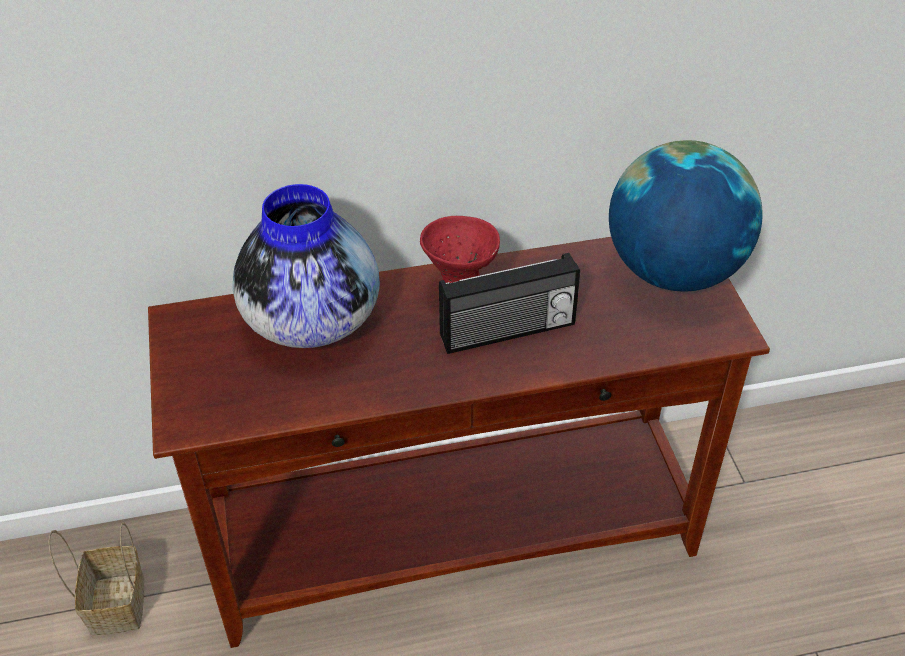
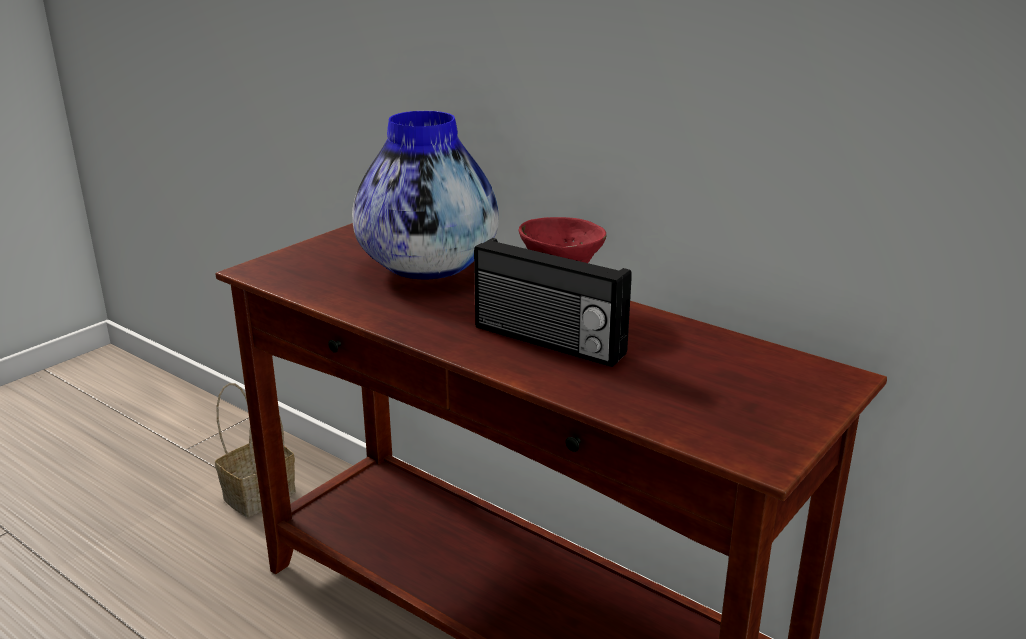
camera: 50 degrees right, 20 degrees down
(673, 271) = (786, 389): globe -> none

